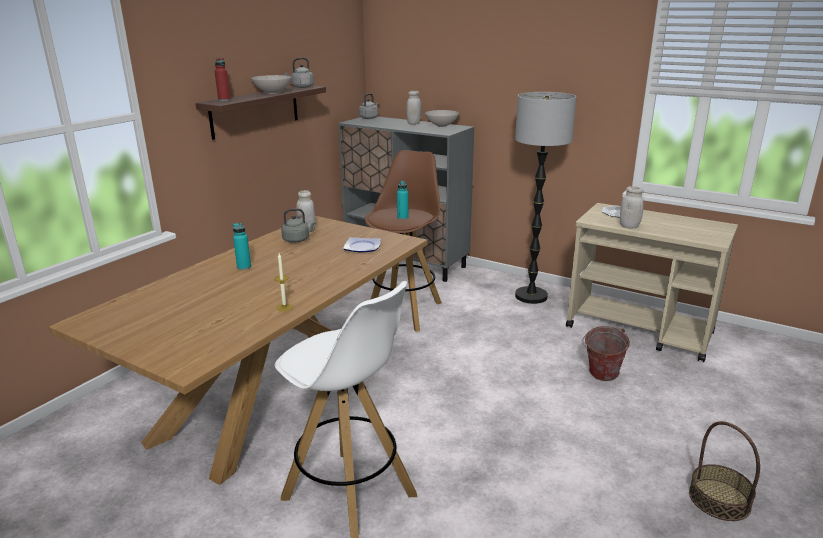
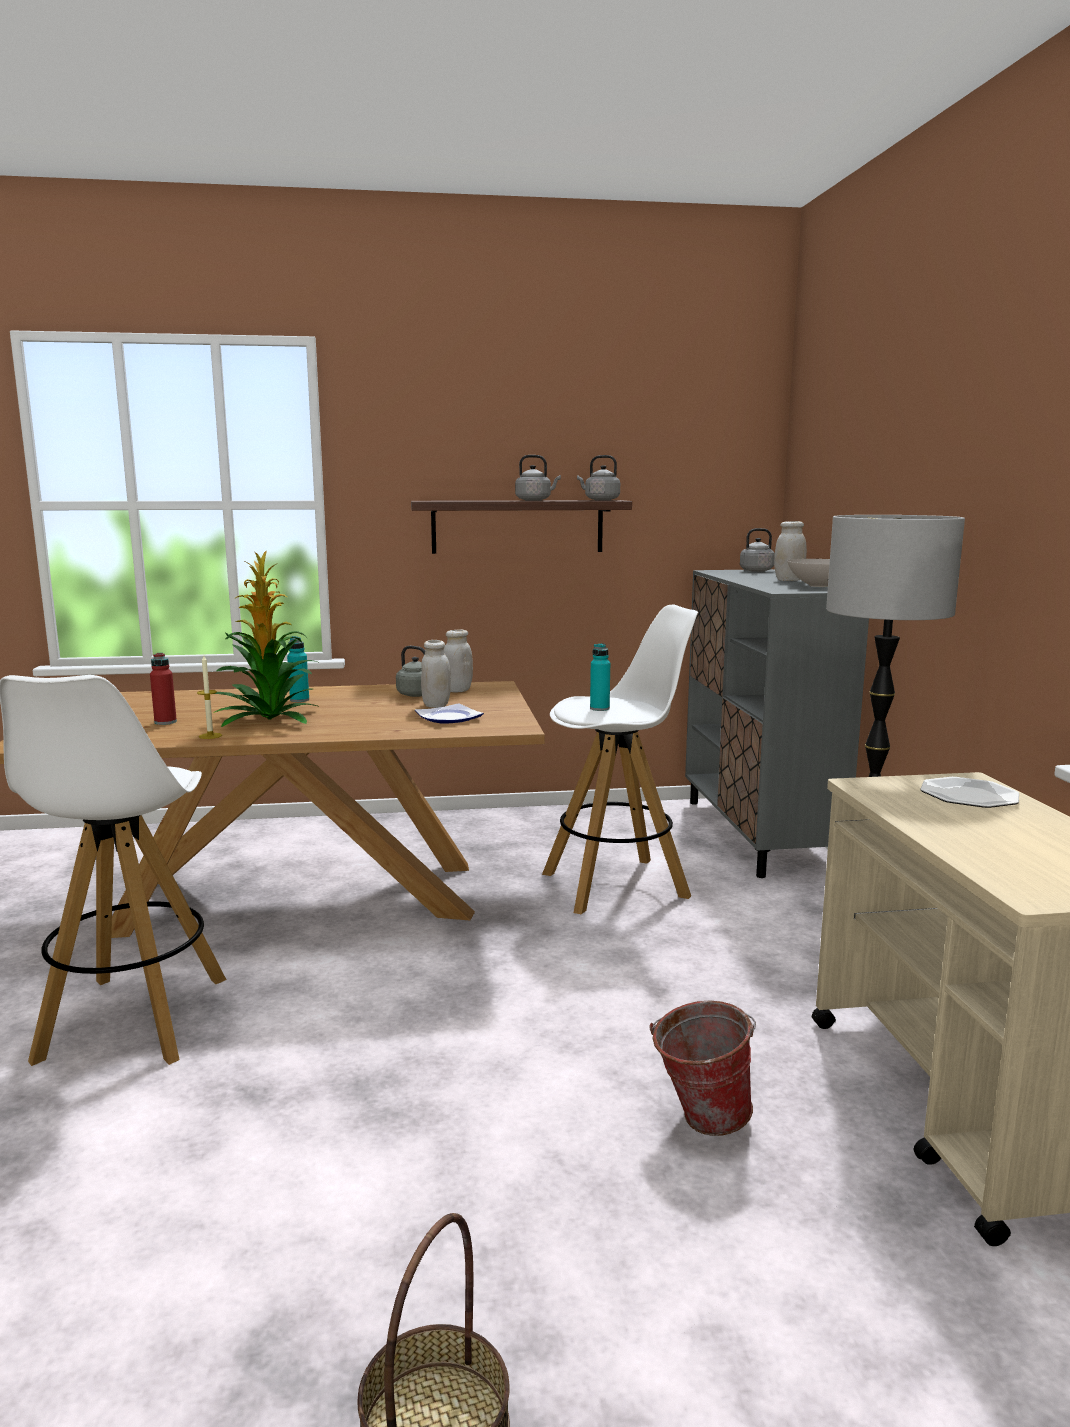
camera: 50 degrees right, 10 degrees down
(224, 100) = (445, 500): red bottle -> red bottle (165, 722)
(273, 92) = (535, 500): white bowl -> grey kettle
(273, 284) = (269, 718): none -> potted plant
(404, 311) = (617, 885): brown stool -> white stool
(629, 226) = (910, 814): white jar -> white jar (436, 705)

